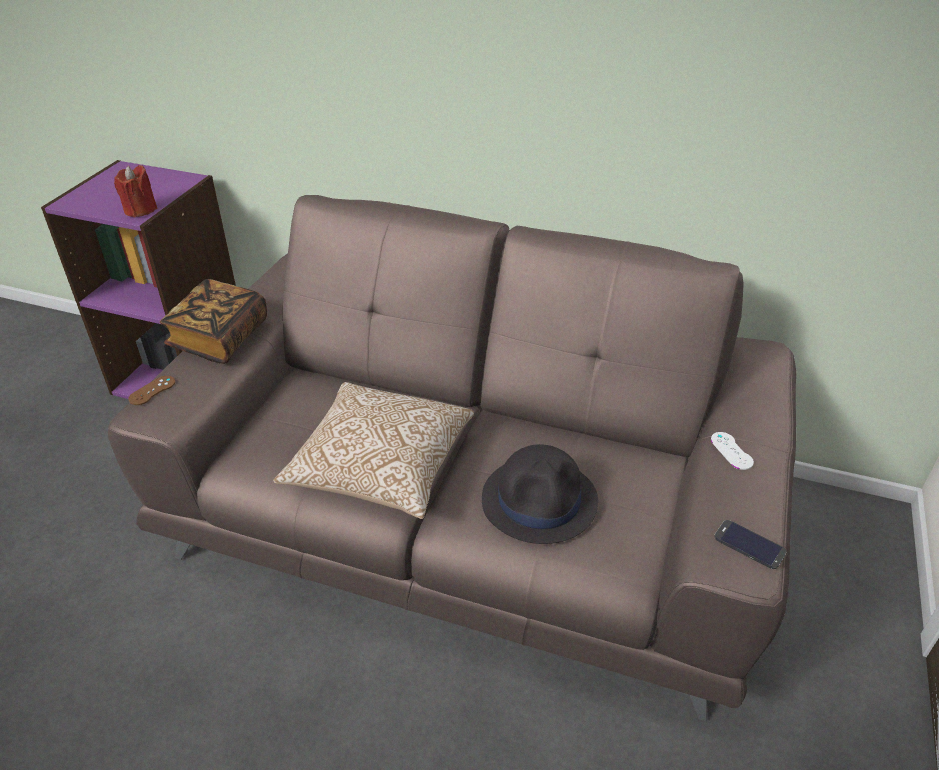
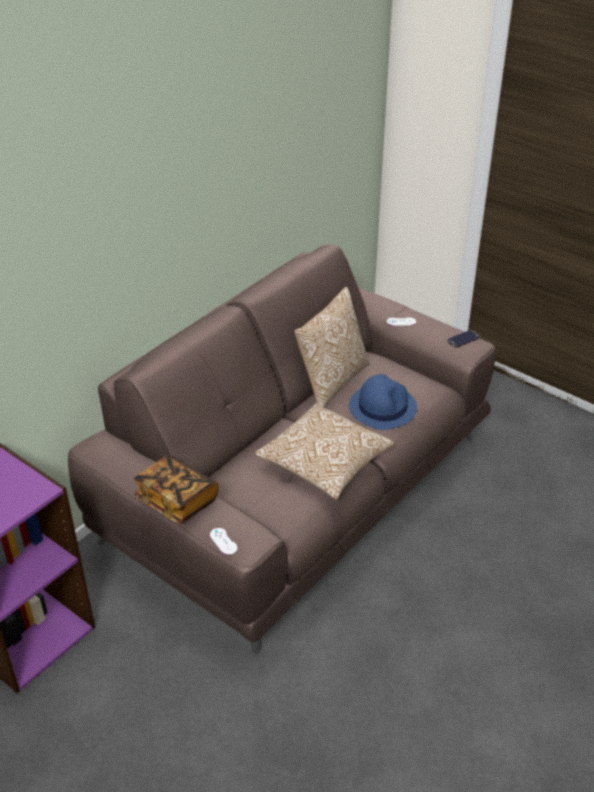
camera: 70 degrees left, 0 degrees up
(140, 210) = (33, 487): red candle -> none
(152, 390) = (223, 541): brown game controller -> white game controller
(540, 500) = (382, 407): black hat -> blue hat
(567, 431) = (331, 382): none -> pillow

